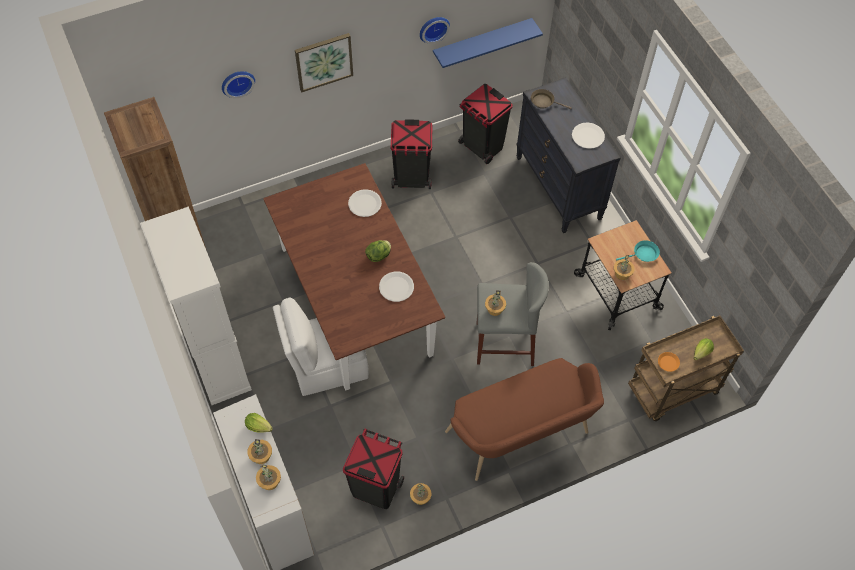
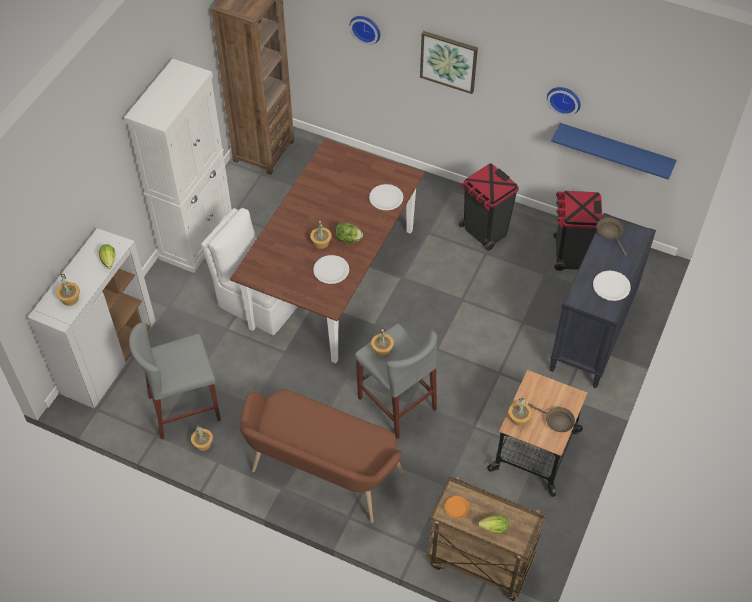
camera: 50 degrees right, 5 degrees down
(261, 455) = (87, 279): potted plant -> potted plant (321, 242)
(375, 487) = (184, 408): black trash can -> grey stool
(643, 254) = (556, 421): turquoise frying pan -> brown frying pan

